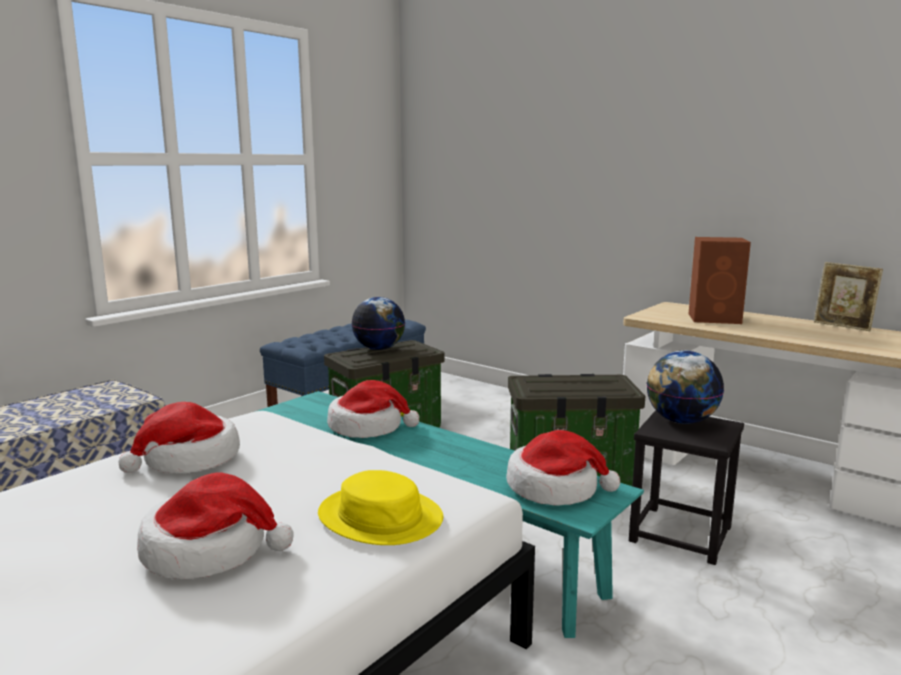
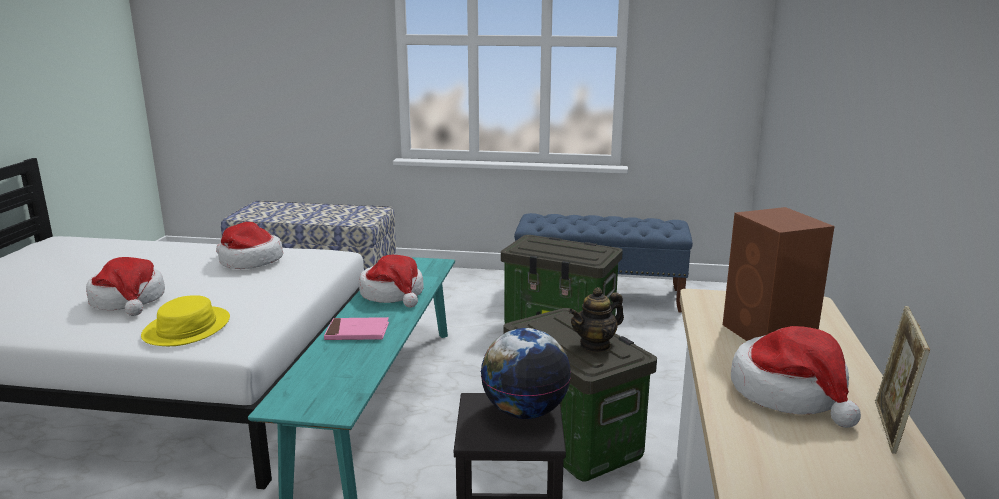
camera: 60 degrees right, 5 degrees up
(379, 349) = (564, 244): globe -> none
(444, 456) = (357, 332): none -> pink book
(555, 488) = (324, 386): hat -> hat (790, 393)
(593, 381) = (595, 345): none -> teapot

